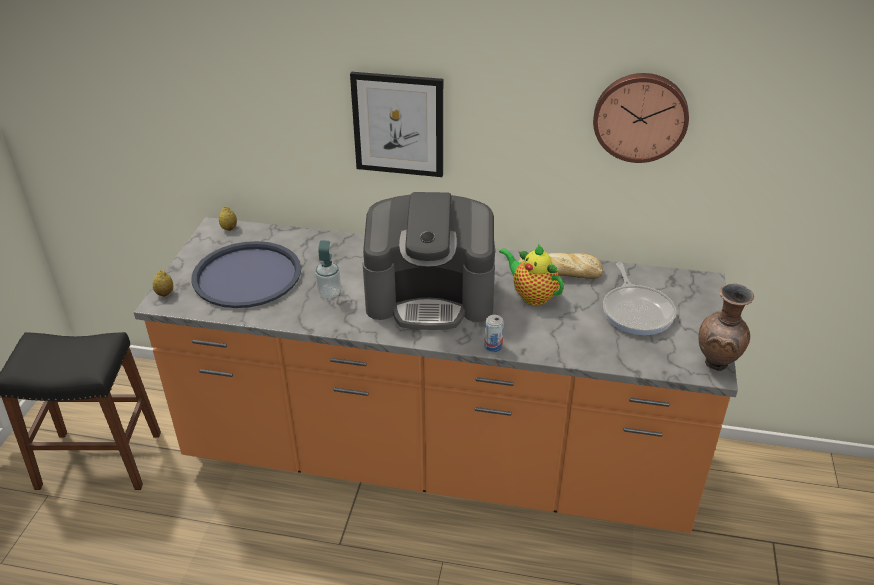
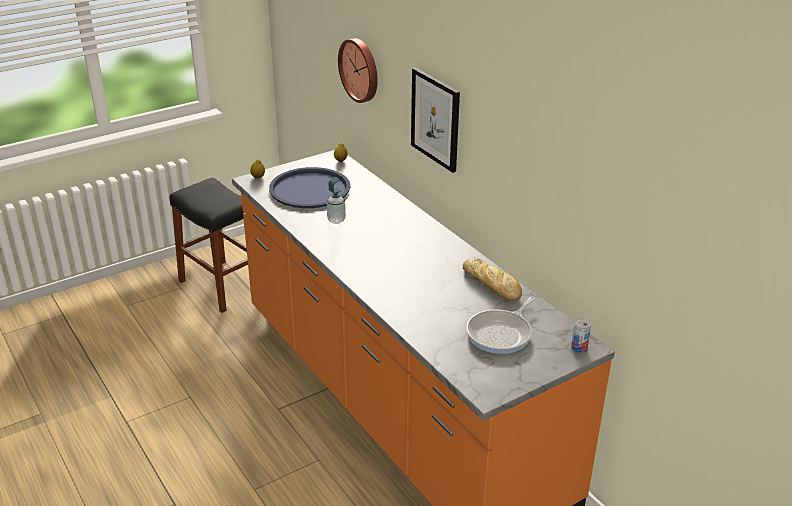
camera: 45 degrees right, 5 degrees down
(431, 296) = (388, 252): coffee machine -> none
(493, 346) = (375, 297): can -> can (579, 348)
(532, 295) = (449, 286): teapot -> none
(640, 116) = (568, 172): wall clock -> wall clock (360, 70)
(717, 365) = (496, 393): brown vase -> none

